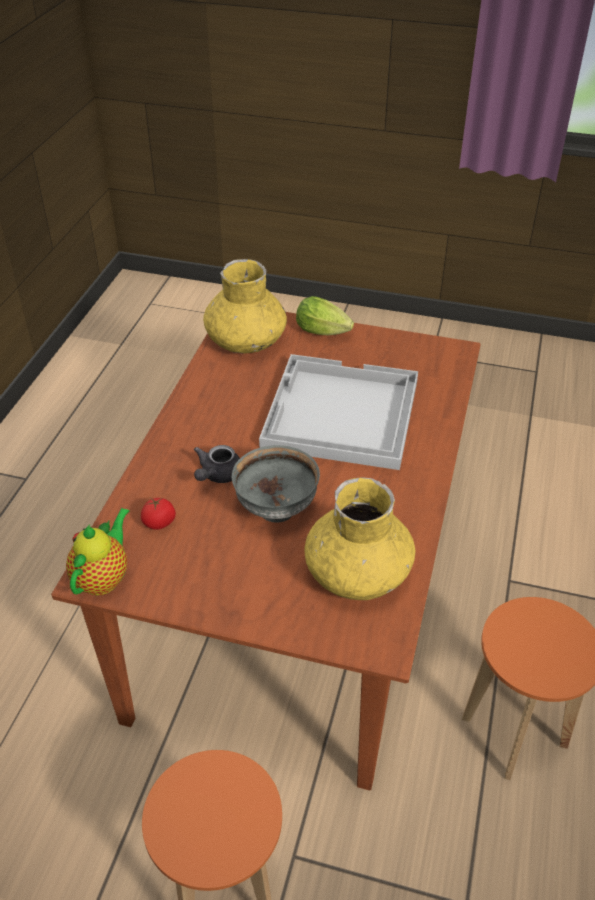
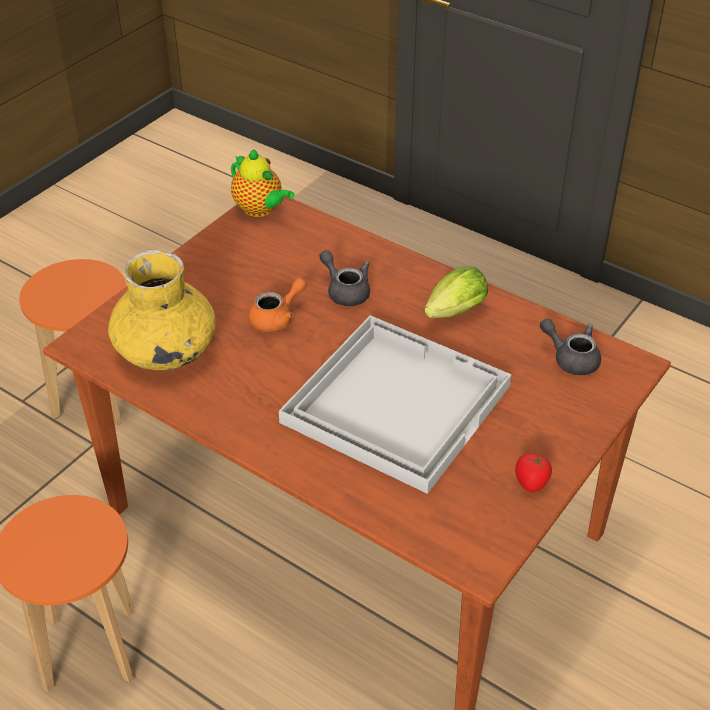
camera: 110 degrees right, 0 degrees up
(159, 522) = (303, 246): tomato -> tomato (531, 482)
(246, 341) = (571, 358): yellow vase -> grey teapot
(275, 509) = (277, 318): grey bowl -> orange teapot
(325, 332) = (568, 436): lettuce -> lettuce (452, 313)

